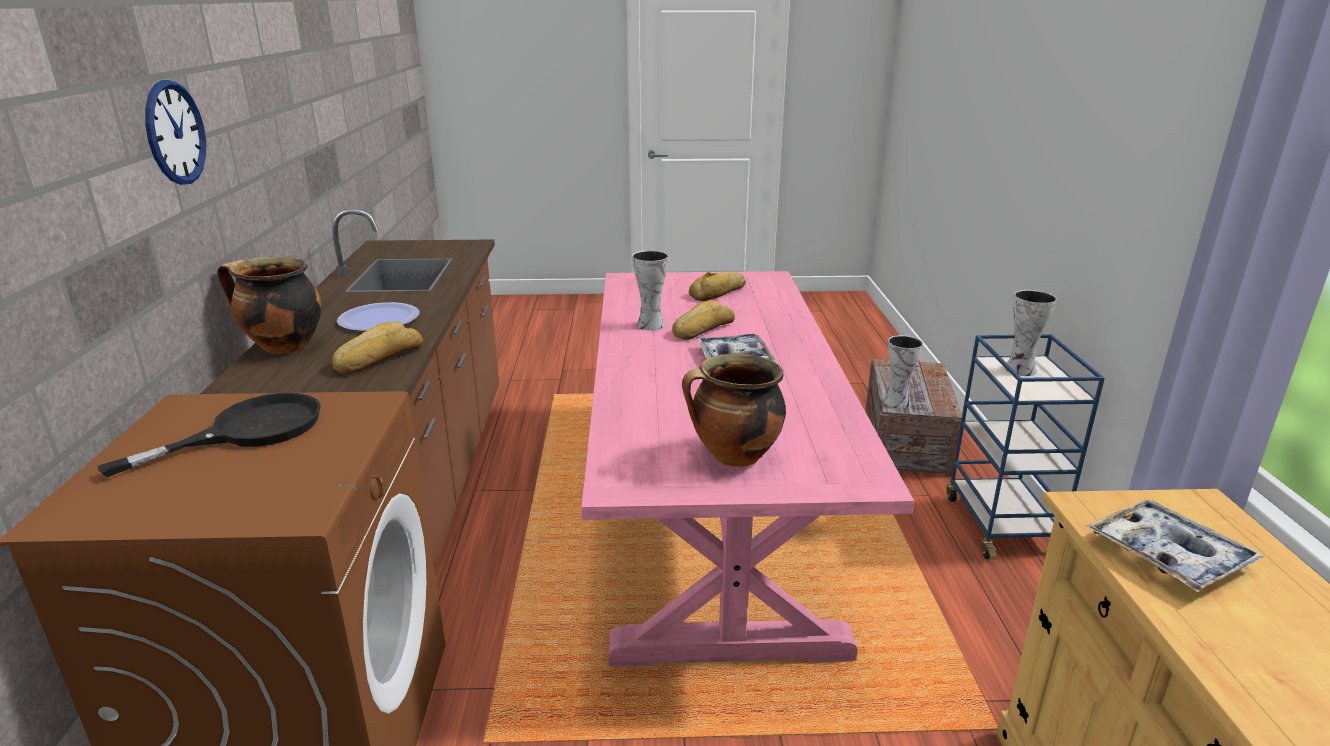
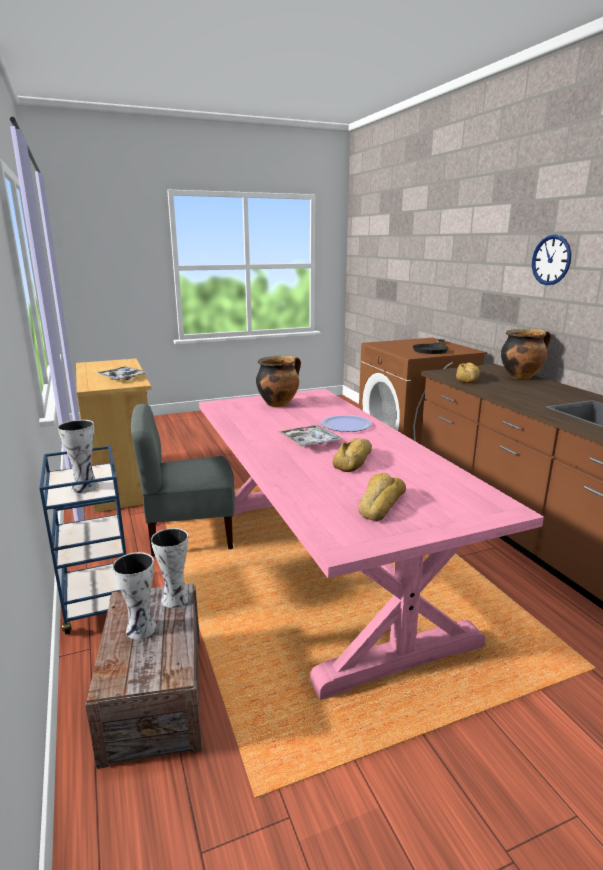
camera: 160 degrees right, 5 degrees down
(379, 319) = (518, 389): plate -> plate (346, 425)
(649, 324) = (399, 457): vase -> vase (143, 629)
(904, 609) = (190, 534): none -> grey chair

